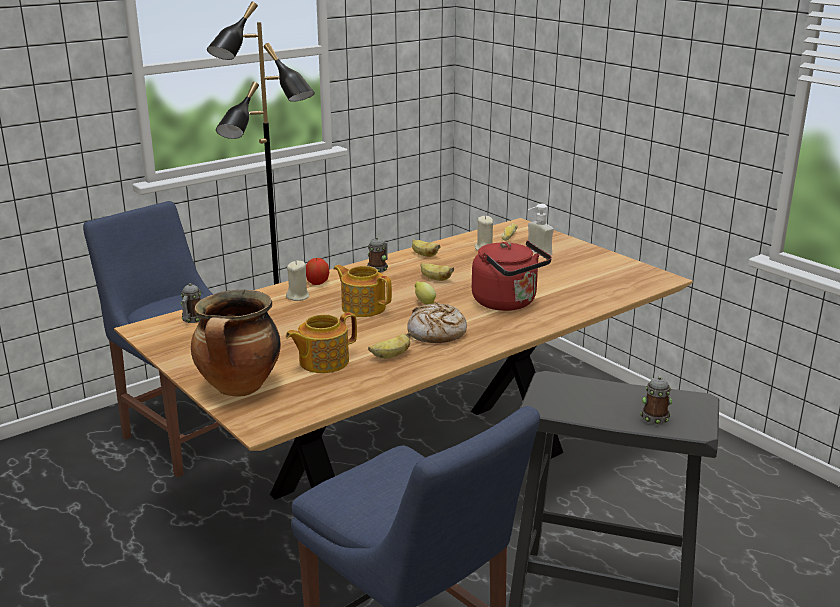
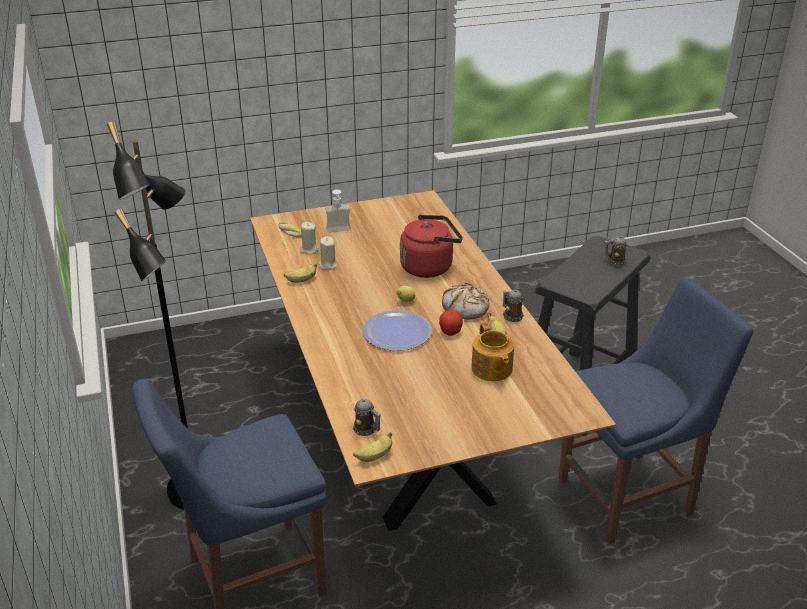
camera: 70 degrees left, 10 degrees up
(239, 388) = (521, 417): cooking pot -> none
(298, 296) = (351, 361): beige candle -> beige candle (328, 265)
(317, 283) = (326, 346): apple -> apple (450, 332)
(363, 307) = (397, 332): teapot -> plate
(378, 268) = (315, 308): mug -> mug (511, 316)
(435, 279) = (360, 287): banana -> banana (374, 457)

